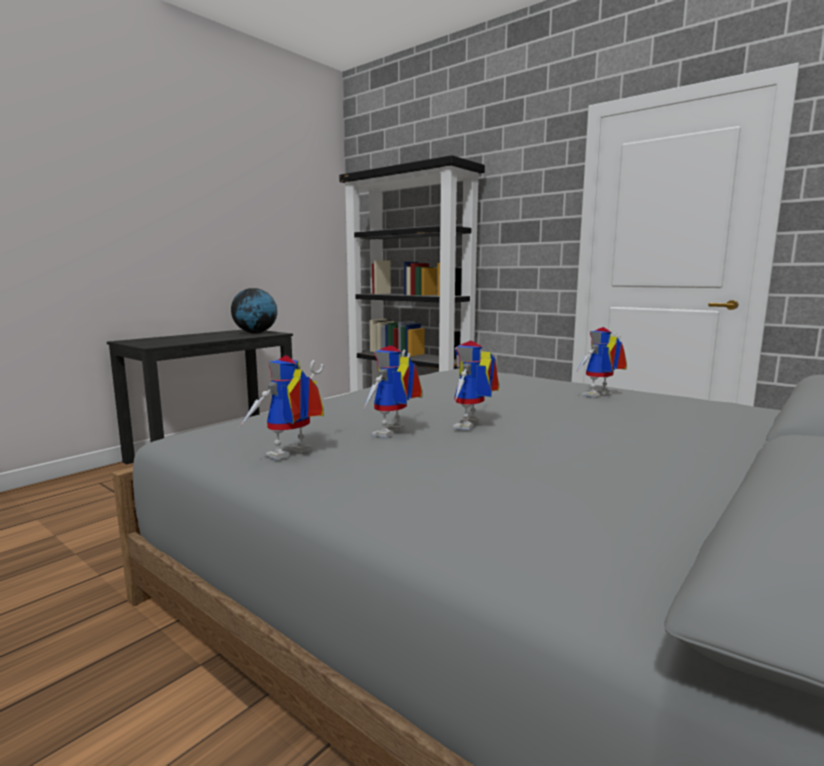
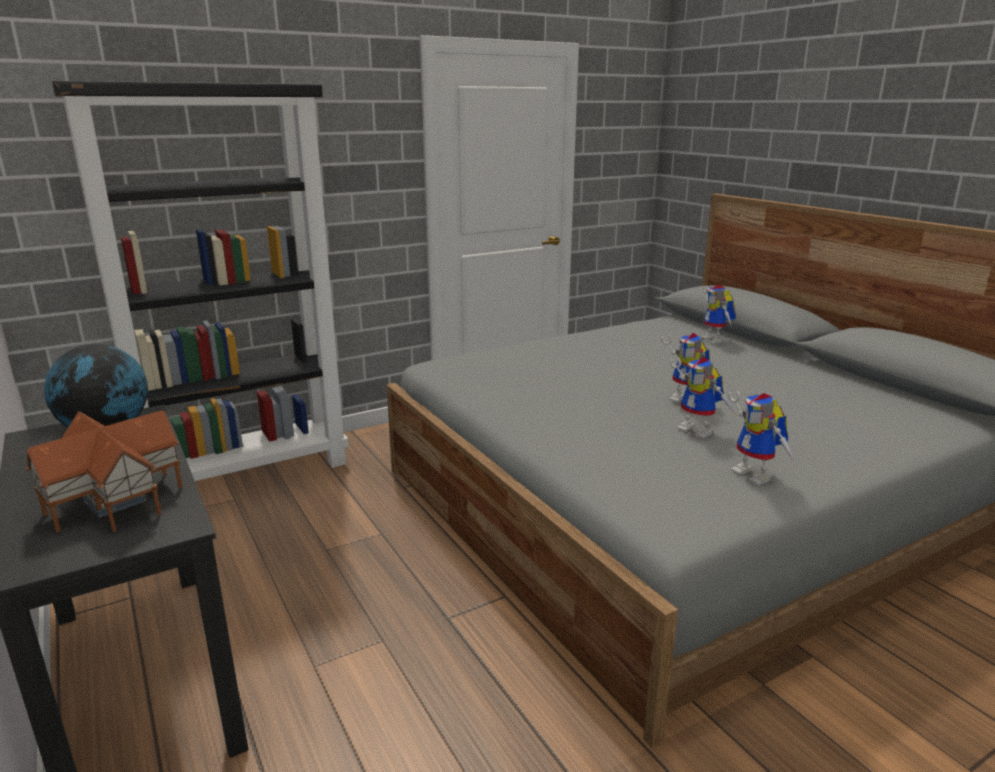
camera: 70 degrees left, 10 degrees up
(179, 340) = (113, 501): none -> toy house
(599, 396) = (608, 345): toy robot -> toy robot (716, 340)

